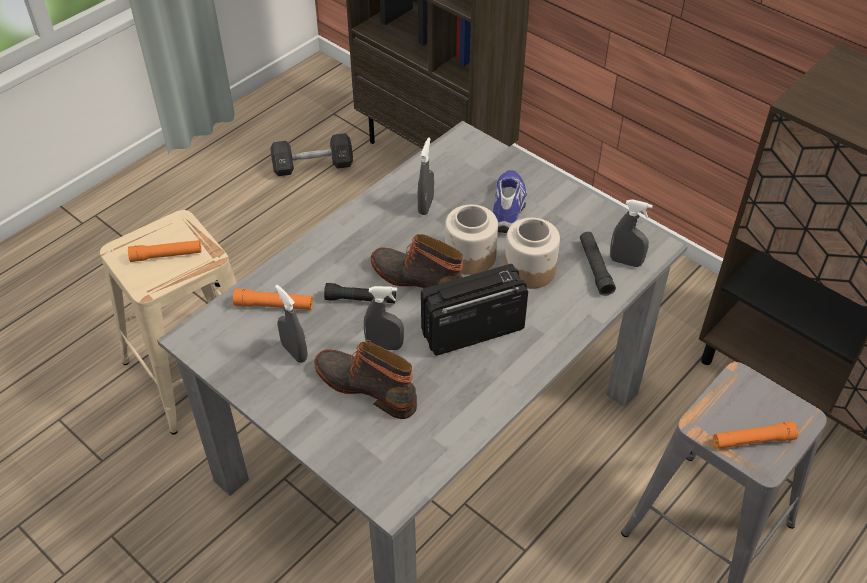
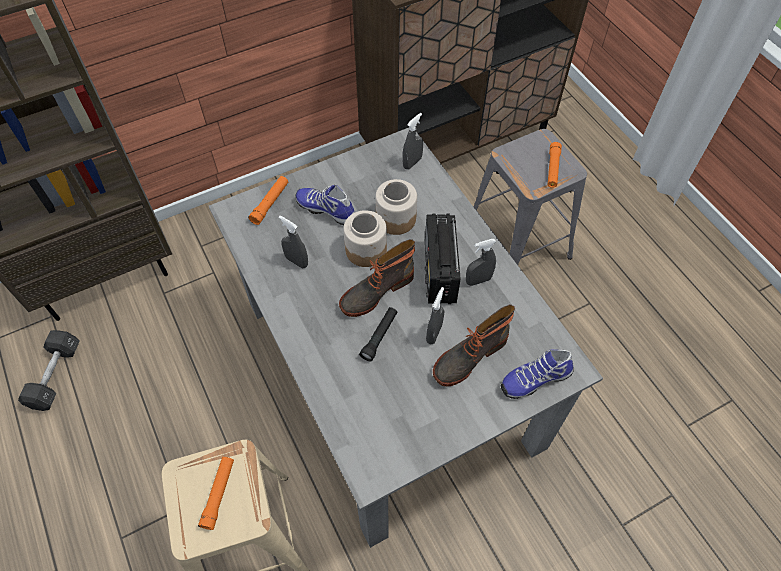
camera: 70 degrees left, 10 degrees up
(274, 305) = (359, 402): orange flashlight -> orange flashlight (270, 203)
(294, 352) = (416, 399): grey spray bottle -> grey spray bottle (478, 280)
(362, 459) = (535, 378): none -> shoe
(595, 268) = (410, 181): black flashlight -> none

